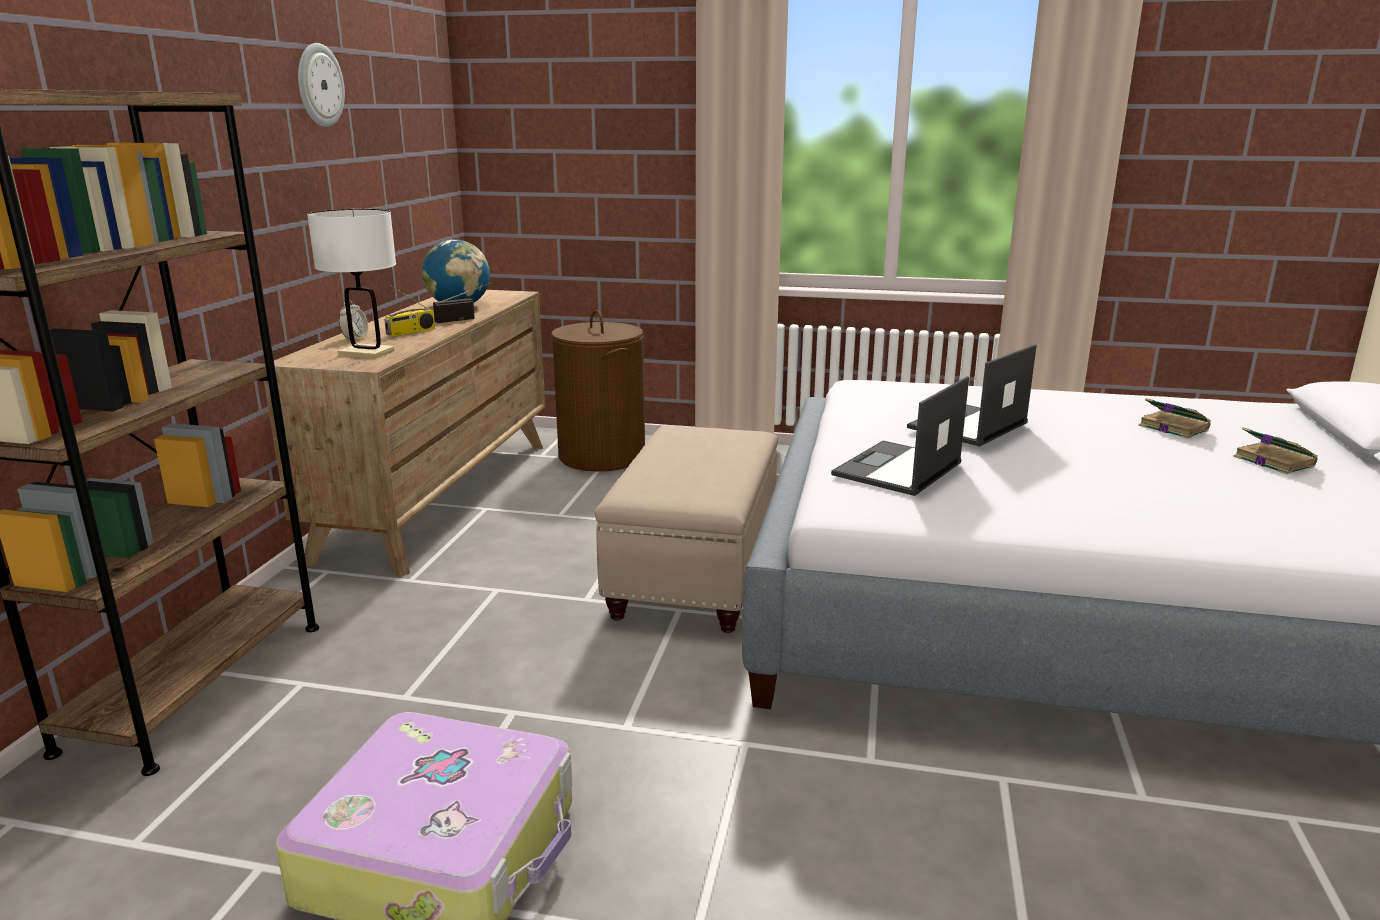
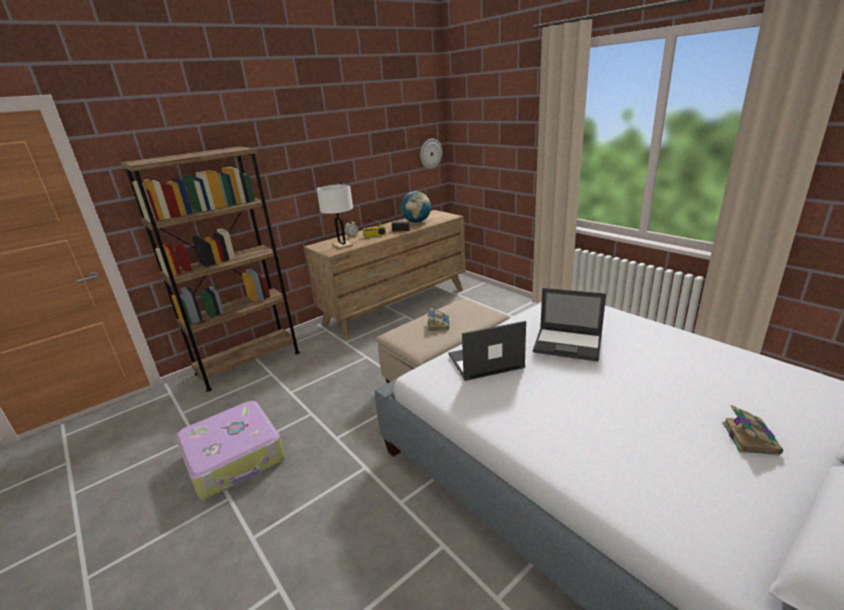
camera: 40 degrees right, 5 degrees up
(319, 85) = (348, 126): wall clock -> wall clock (430, 153)
(601, 456) = (481, 300): brown laundry basket -> none
(967, 426) = (568, 344): laptop -> laptop turned 150 degrees counterclockwise
(1172, 427) = (715, 384): book -> book (438, 324)

